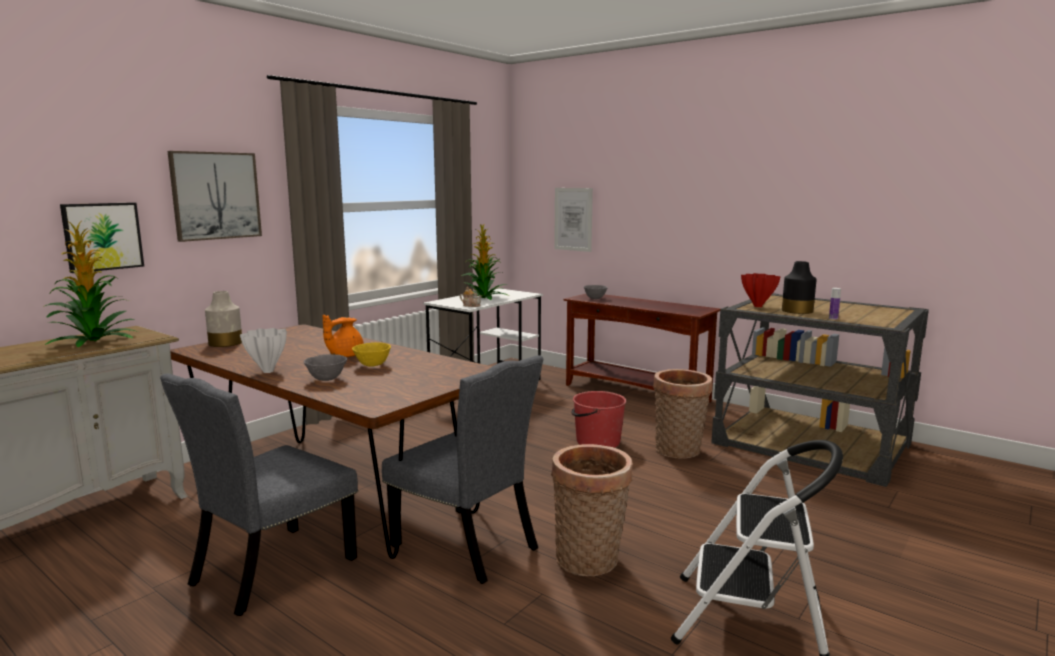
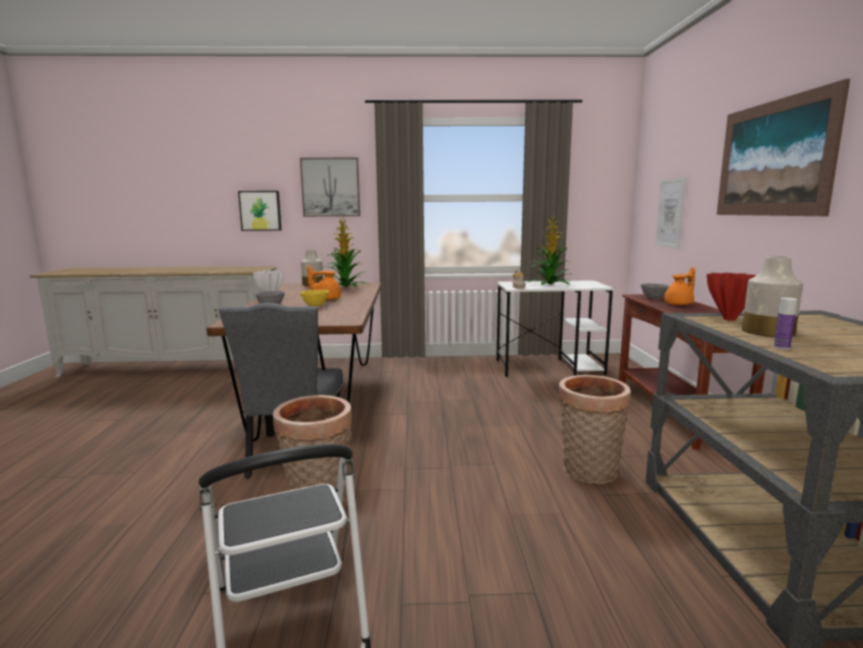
camera: 50 degrees right, 0 degrees up
(94, 342) = (230, 269): potted plant -> potted plant (345, 287)
(275, 568) = (213, 419): grey chair -> none
(597, 442) = (533, 434): red bucket -> none
(626, 301) = (680, 304): none -> orange teapot
(697, 183) = (773, 158): none -> picture
(797, 310) = (768, 332): black vase -> beige vase

